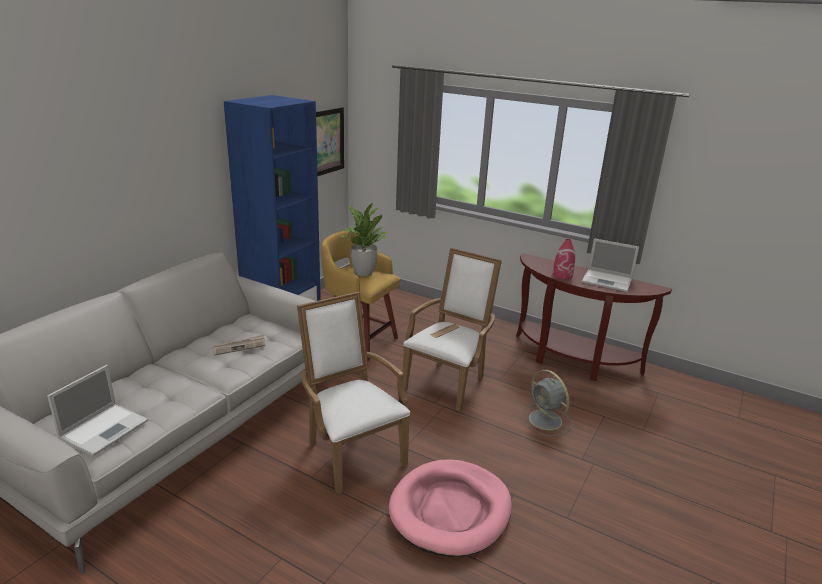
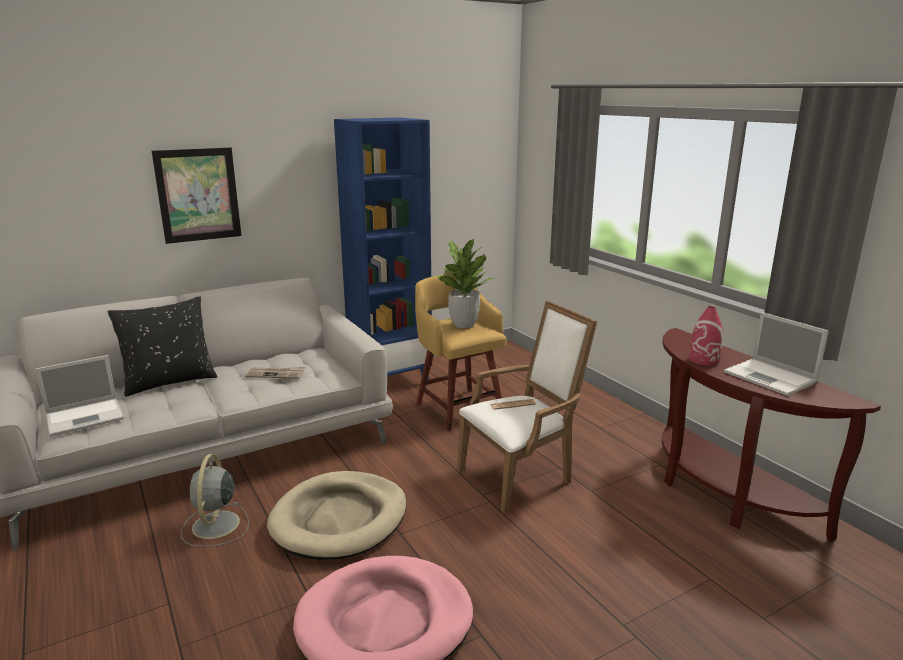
camera: 30 degrees right, 5 degrees down
(143, 376) = (170, 382): none -> black pillow
(327, 141) = (481, 178): picture -> picture (198, 195)
(351, 451) = (340, 519): white armchair -> beige dog bed
(546, 421) = (613, 558): grey fan -> grey fan (215, 526)

